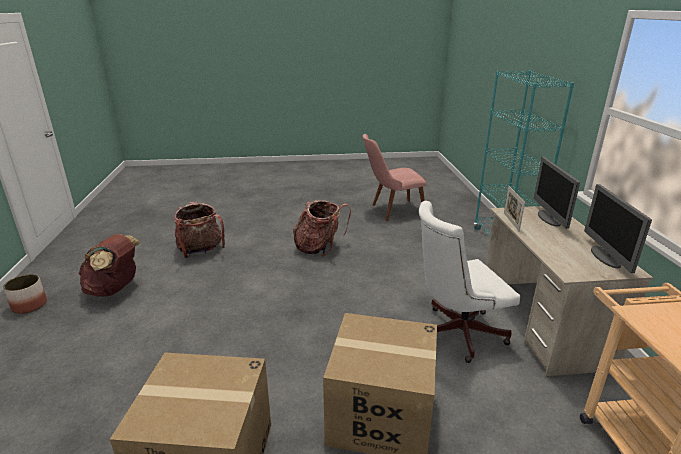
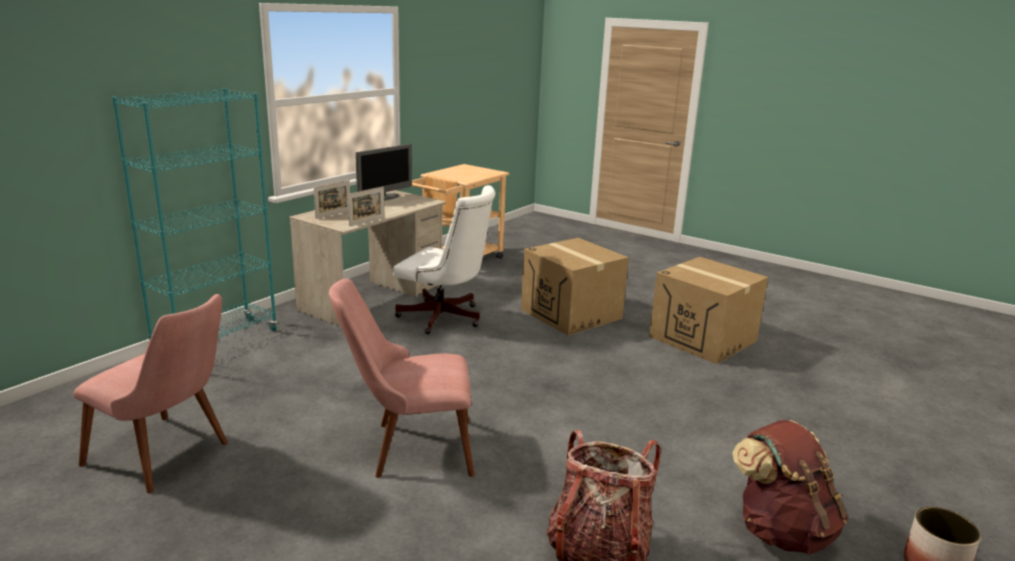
camera: 140 degrees left, 5 degrees down
(319, 247) = (408, 449): backpack -> pink chair
(549, 218) = (333, 214): monitor -> picture frame

